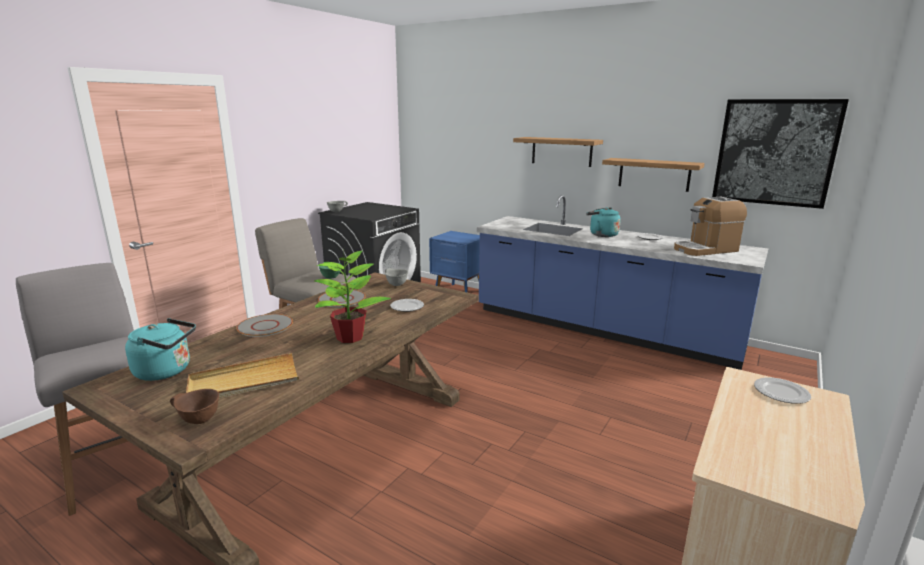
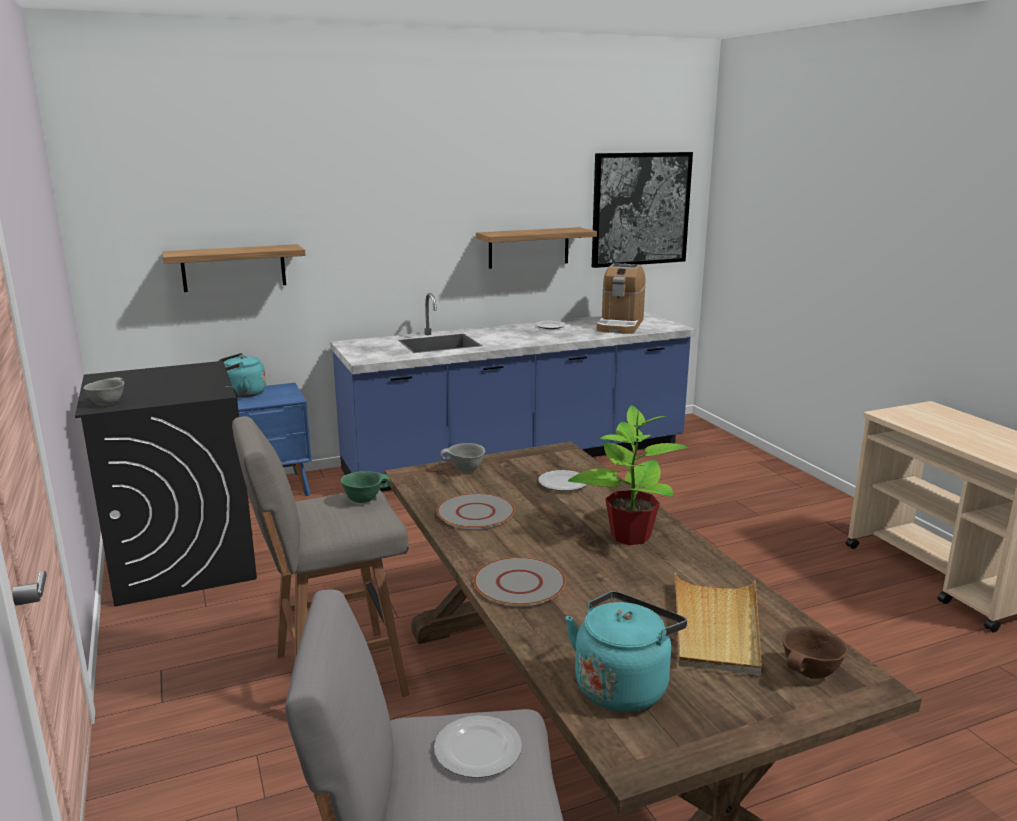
camera: 55 degrees left, 0 degrees up
(561, 151) = (406, 231): shelf -> shelf (234, 268)
(601, 234) = (504, 335): turquoise kettle -> turquoise kettle (242, 394)
(781, 393) = (919, 414): plate -> plate (478, 751)

